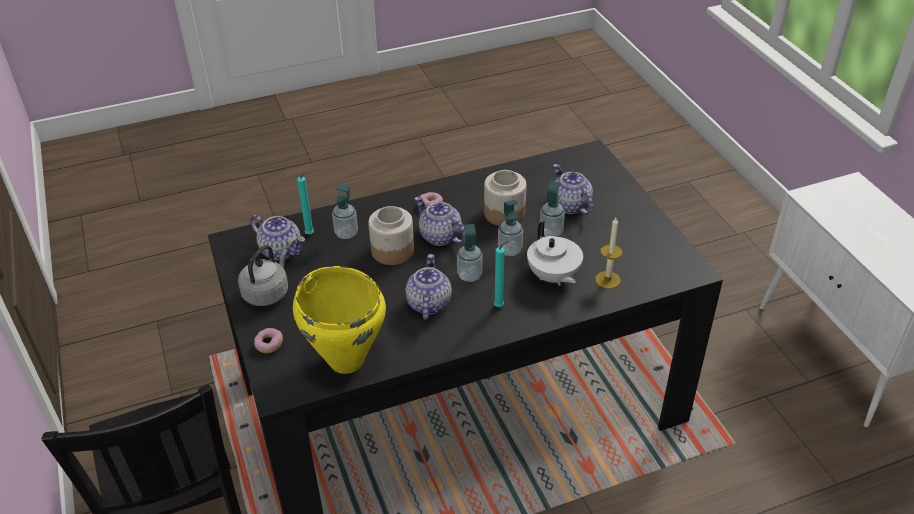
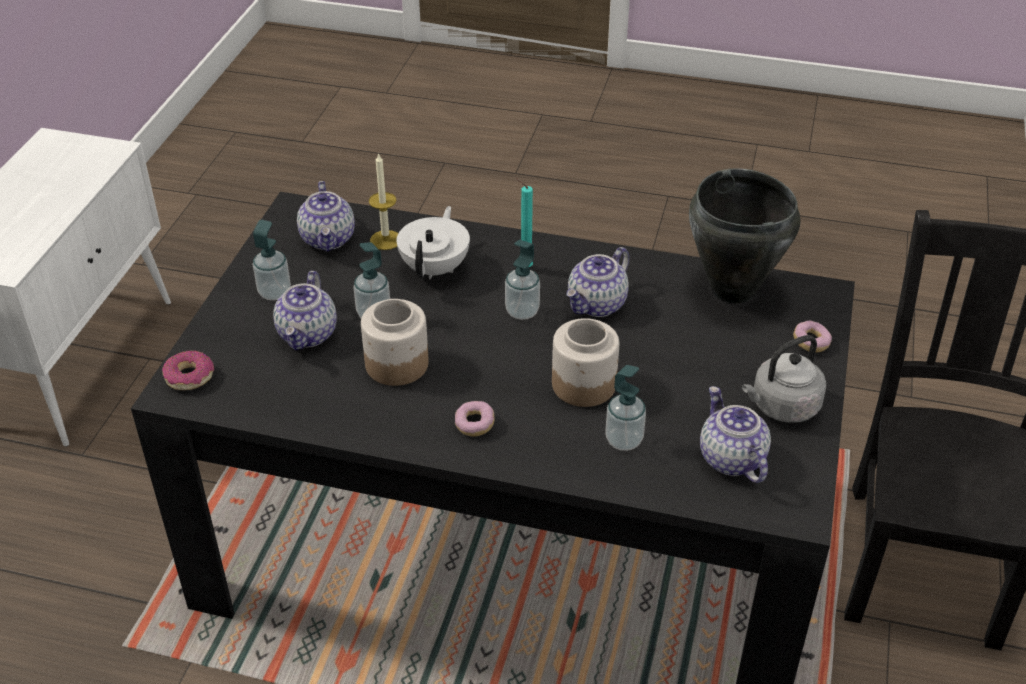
camera: 145 degrees left, 0 degrees up
(311, 234) = (673, 464): turquoise candle -> none
(346, 360) = (732, 291): yellow cooking pot -> black cooking pot
(439, 236) = (508, 374): teapot -> teapot (329, 239)
(510, 250) = (445, 317): soap dispenser -> soap dispenser (274, 292)
(595, 161) = (189, 377): none -> donut

